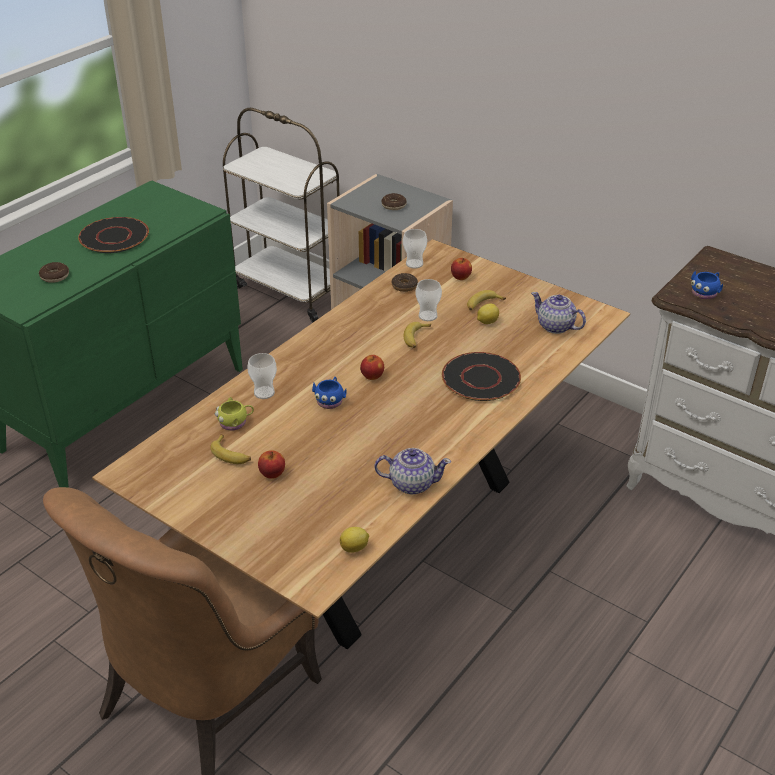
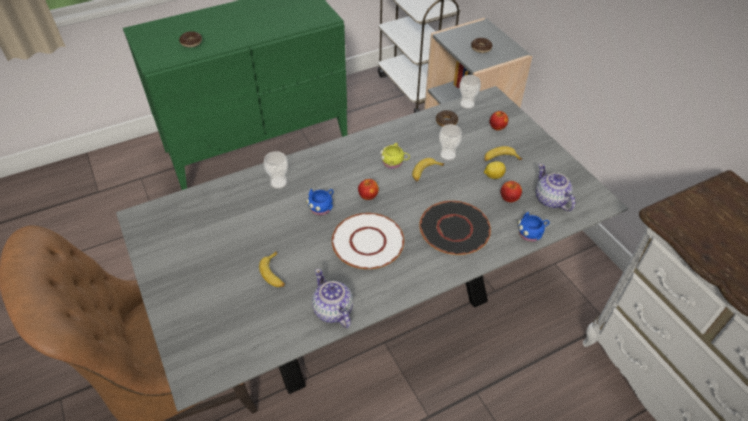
camera: 25 degrees right, 10 degrees up
(113, 236) = (252, 21): black plate -> none
(231, 454) = (219, 229): banana -> banana (274, 273)
(235, 422) = (241, 201): yellow mug -> yellow mug (394, 162)
(272, 474) = (235, 258): apple -> apple (509, 198)
(355, 548) = (248, 355): lemon -> none
(387, 531) = (373, 307): brown dining table -> grey dining table
(403, 415) = (368, 242): none -> white plate
(411, 483) = (333, 310): teapot -> teapot turned 150 degrees counterclockwise
(705, 292) = (698, 221): blue mug -> blue mug (531, 233)

